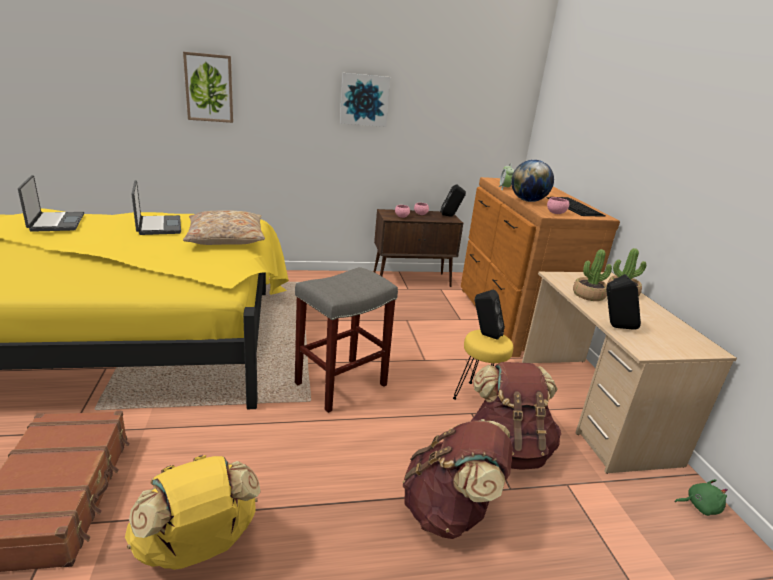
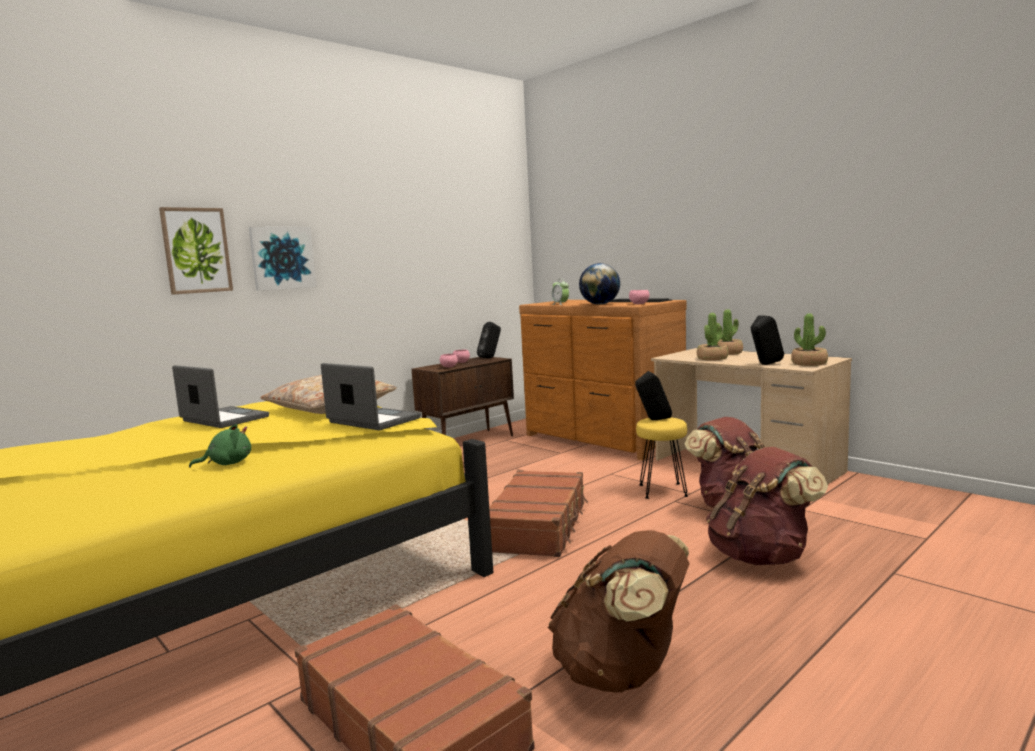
camera: 30 degrees left, 15 degrees down
(55, 222) = (67, 449): laptop -> laptop (372, 421)
(198, 547) = (622, 673): yellow backpack -> brown backpack
(341, 383) = (539, 526): grey stool -> brown suitcase
(364, 100) = (377, 245): picture -> picture (282, 258)
(664, 346) = (809, 363): none -> potted plant
(699, 506) = (884, 486): green plush toy -> green plush toy (227, 464)

